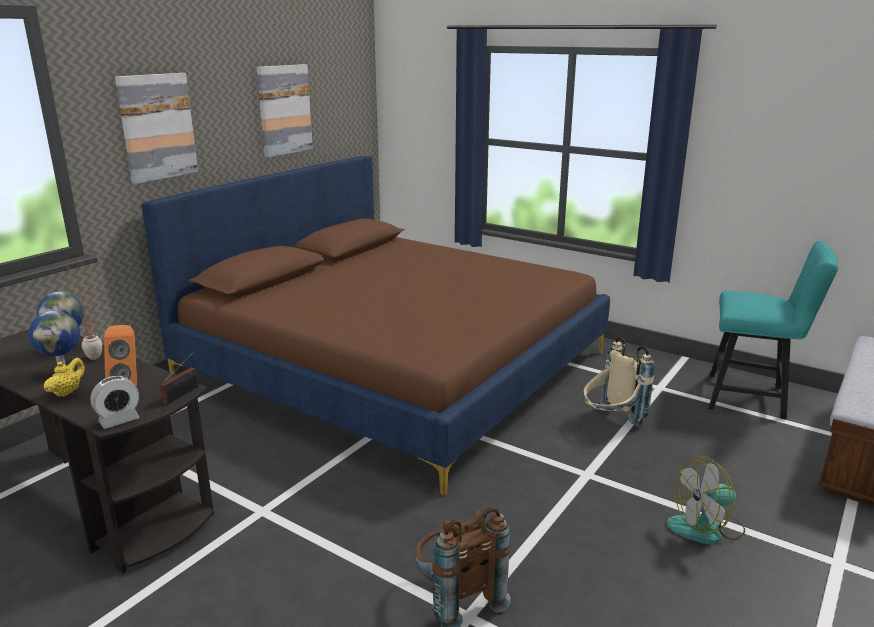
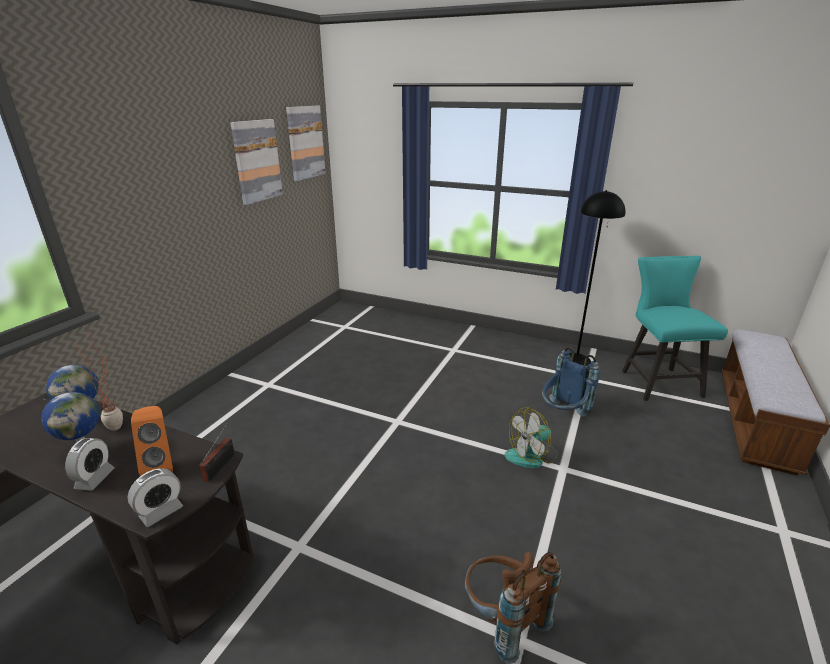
camera: 10 degrees left, 5 degrees up
(67, 392) = (95, 478): yellow teapot -> alarm clock
(157, 127) = (144, 183): picture -> picture (305, 142)
(395, 366) = (374, 378): brown bed -> none
(610, 422) = (562, 415): beige backpack -> blue backpack
(656, 367) = (576, 359): none -> black floor lamp
(706, 528) = (674, 511): fan -> fan (531, 456)
(753, 398) = (657, 381): turquoise chair -> turquoise chair turned 105 degrees counterclockwise

